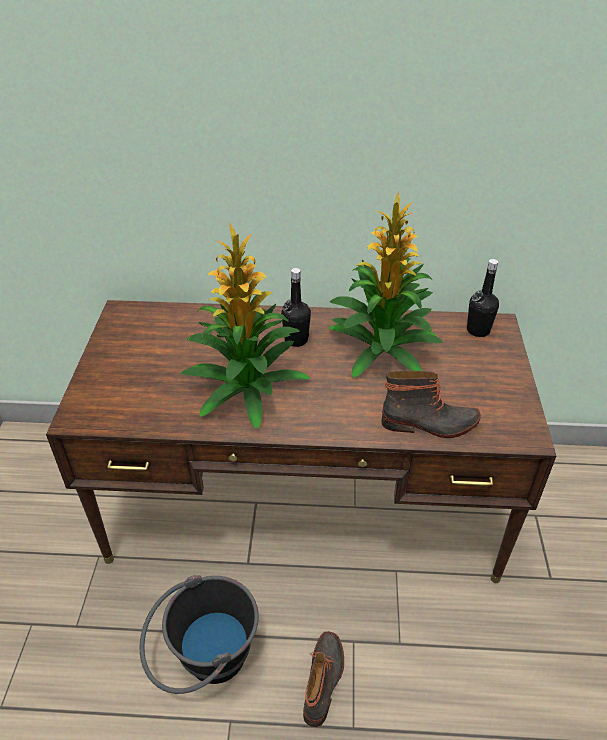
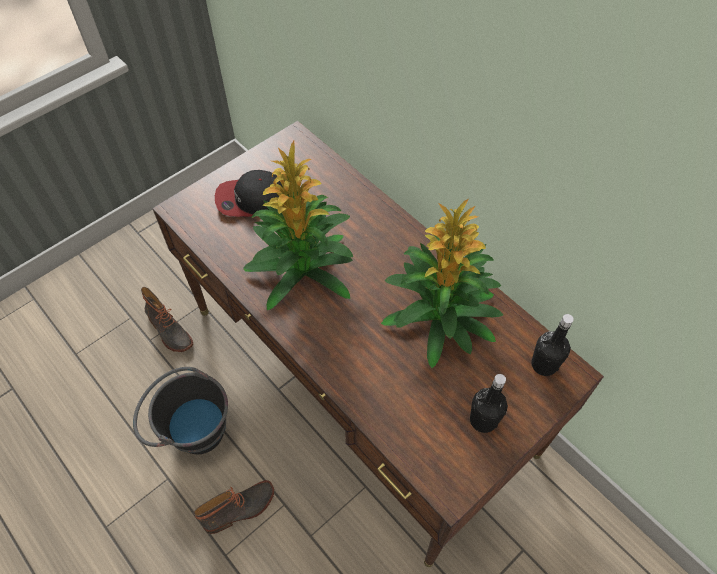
camera: 45 degrees right, 15 degrees up
(139, 370) = (252, 199): none -> cap
(296, 340) = (384, 256): black bottle -> black bottle (483, 420)
(429, 424) = (389, 411): boot -> boot (169, 331)

